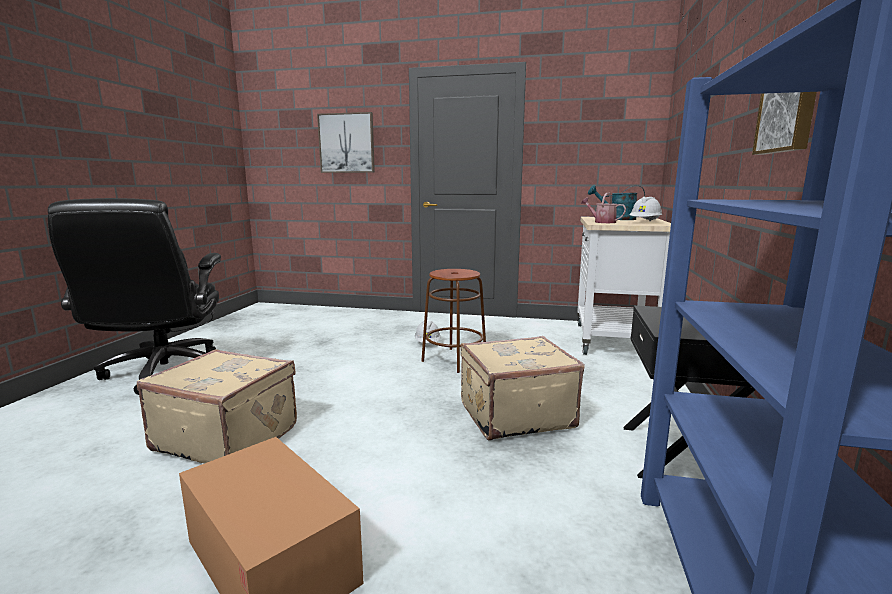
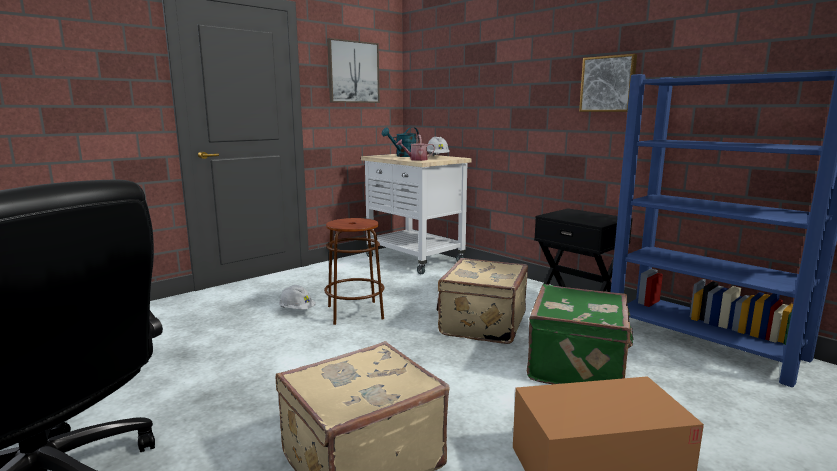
camera: 55 degrees left, 0 degrees up
(346, 143) = (67, 72): picture -> picture (353, 72)
(491, 498) = (578, 366): none -> green suitcase

